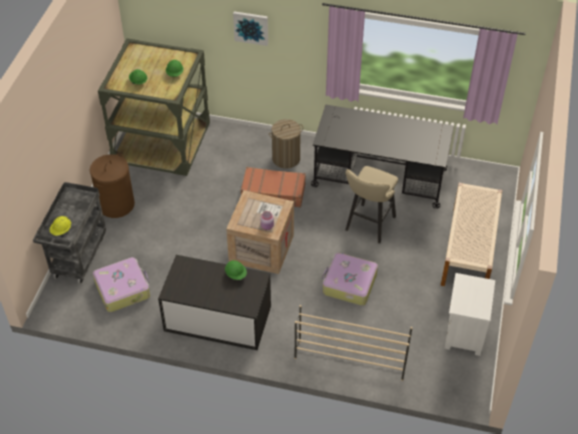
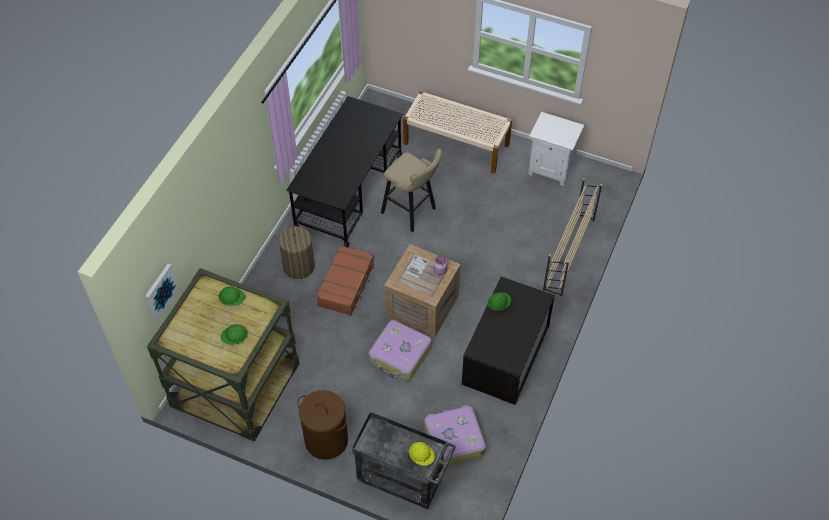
camera: 80 degrees left, 5 degrees up
(251, 27) = (218, 197): picture -> picture (160, 291)
(349, 284) = (481, 241): suitcase -> suitcase (400, 355)

